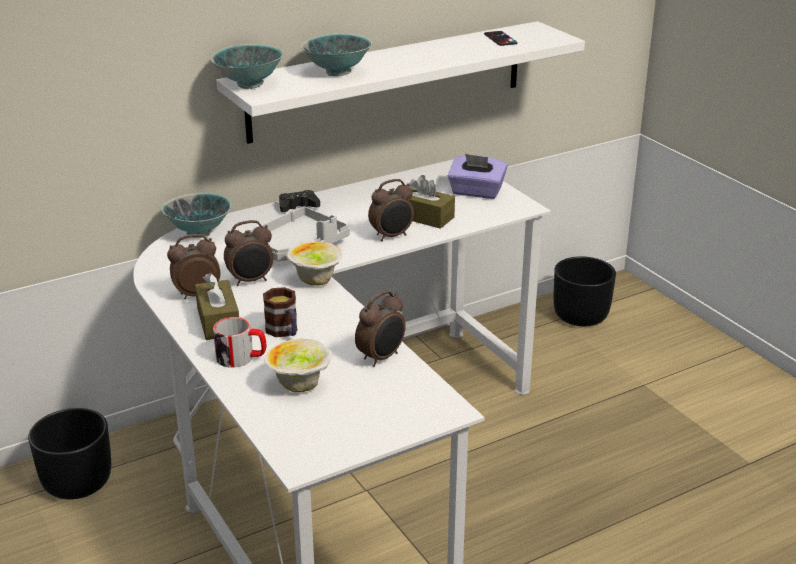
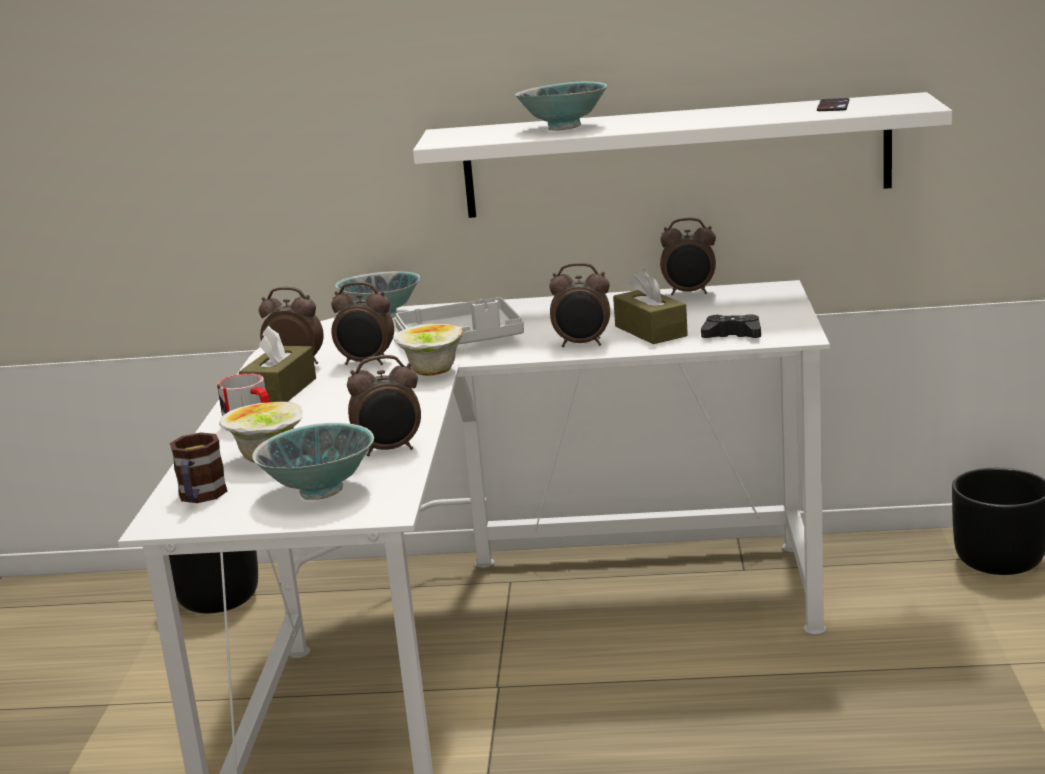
camera: 35 degrees right, 10 degrees down
(250, 84) = (448, 134): bowl -> bowl (321, 491)
(284, 331) = (329, 410): mug -> mug (200, 497)
(298, 206) = (520, 306): black game controller -> black game controller (732, 335)
(406, 178) = (689, 293): none -> alarm clock
(476, 192) = (757, 315): purple tissue box -> none

